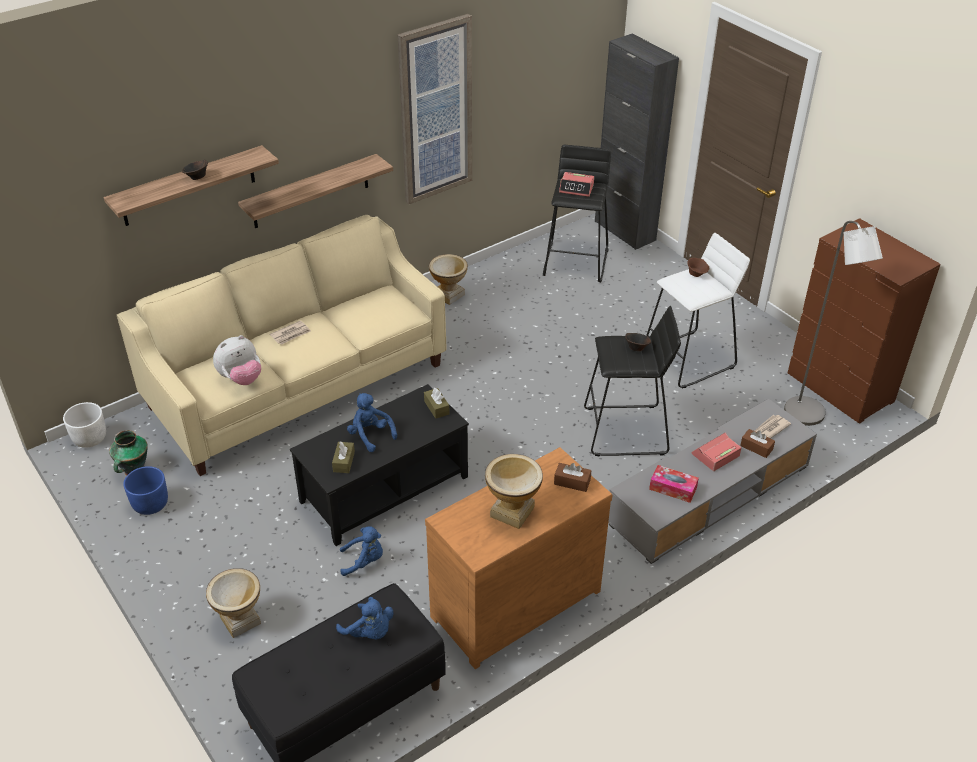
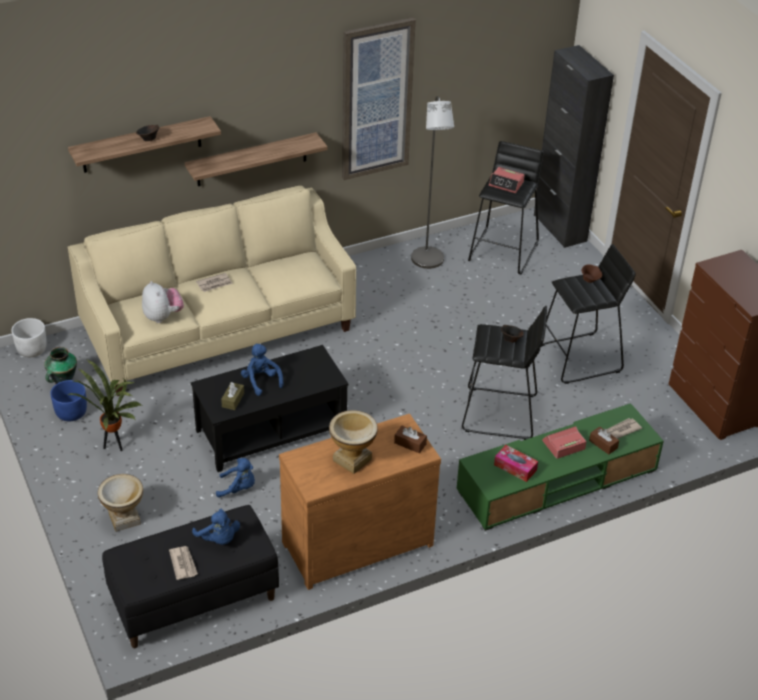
camera: 10 degrees right, 0 degrees up
(209, 535) = (114, 446): none -> potted plant
(241, 378) = (163, 316): plush toy -> plush toy turned 90 degrees counterclockwise
(334, 670) = (183, 563): none -> newspaper
(436, 407) = (324, 366): brown tissue box -> none
(448, 295) = (375, 267): vase -> none
(689, 359) = (580, 358): white stool -> black stool
(709, 494) = (557, 480): grey tv stand -> green tv stand
(808, 417) = (674, 427): grey floor lamp -> grey floor lamp (428, 262)

